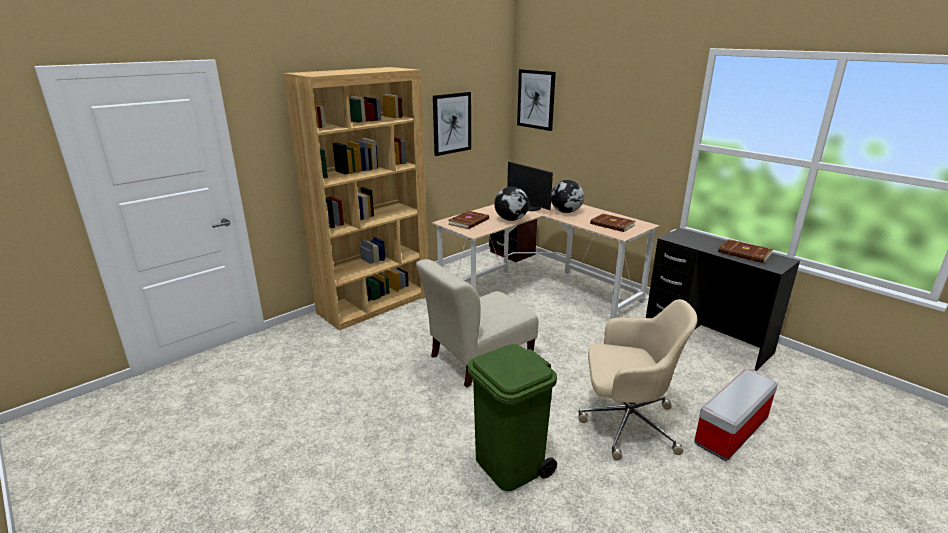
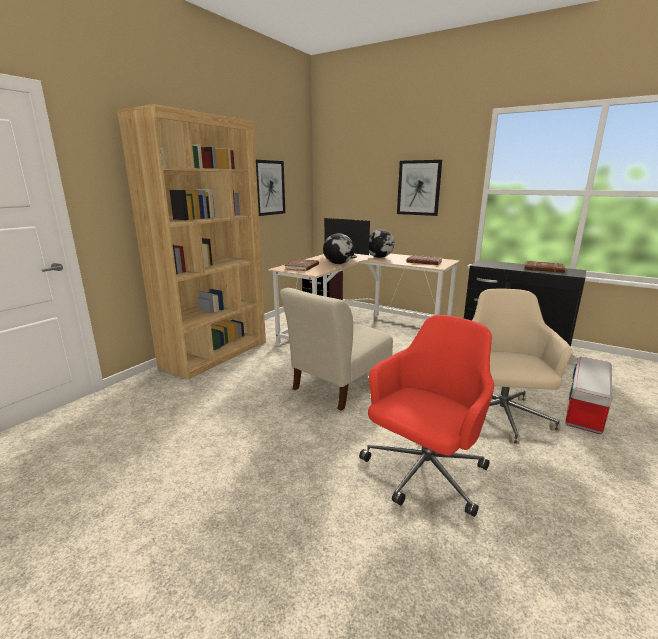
camera: 15 degrees left, 5 degrees down
(510, 465) = (423, 473): green trash can -> red office chair
(536, 99) = (336, 170): picture -> picture (419, 188)
(626, 423) = (500, 418): beige office chair -> beige office chair turned 75 degrees counterclockwise

